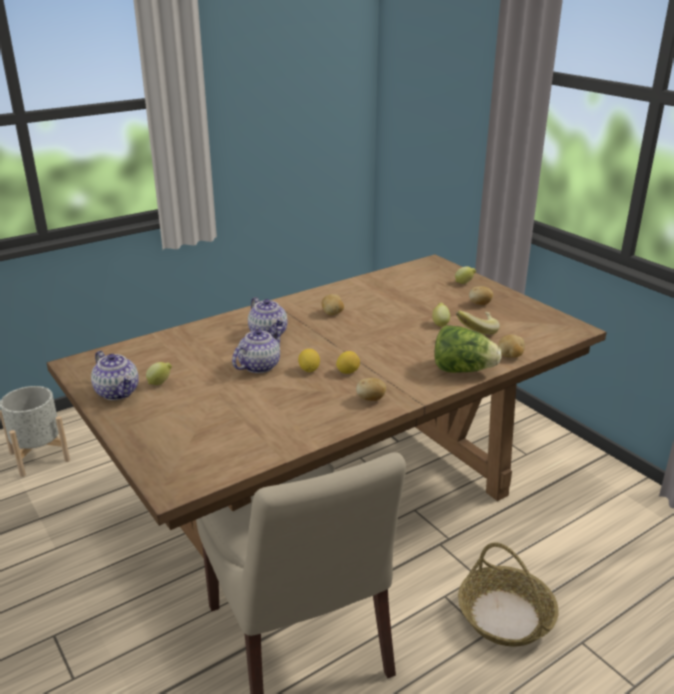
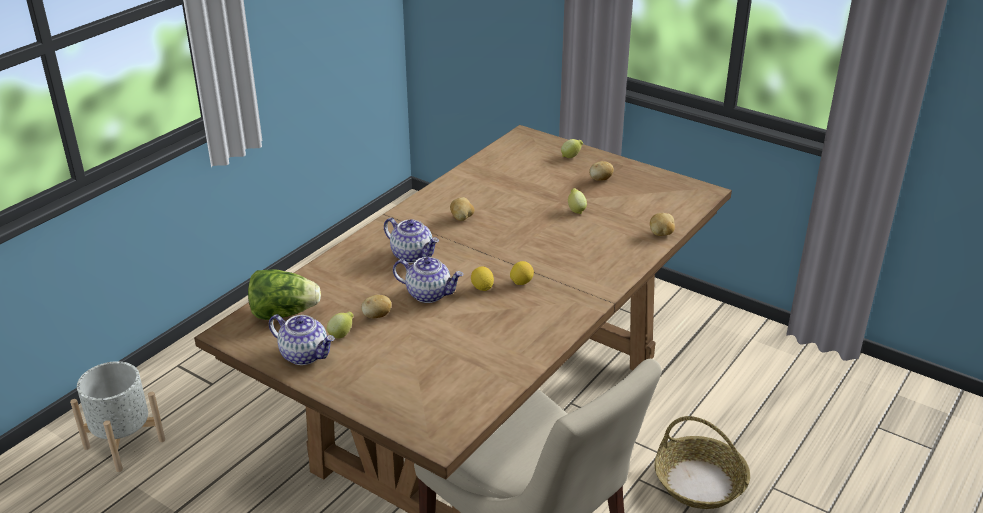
camera: 20 degrees left, 5 degrees up
(259, 366) = (429, 294): teapot -> teapot turned 90 degrees clockwise
(370, 399) = (562, 307): potato -> potato (377, 316)
(462, 370) = (627, 258): lettuce -> lettuce (284, 313)
(476, 331) = (614, 212): banana -> none

